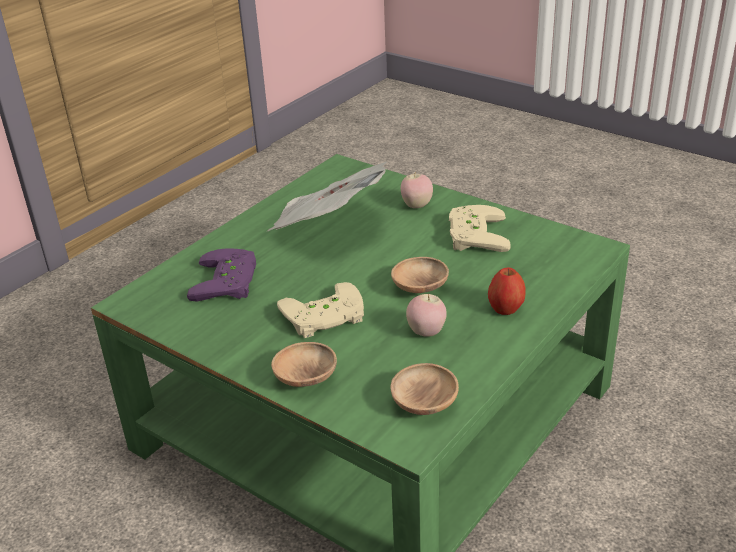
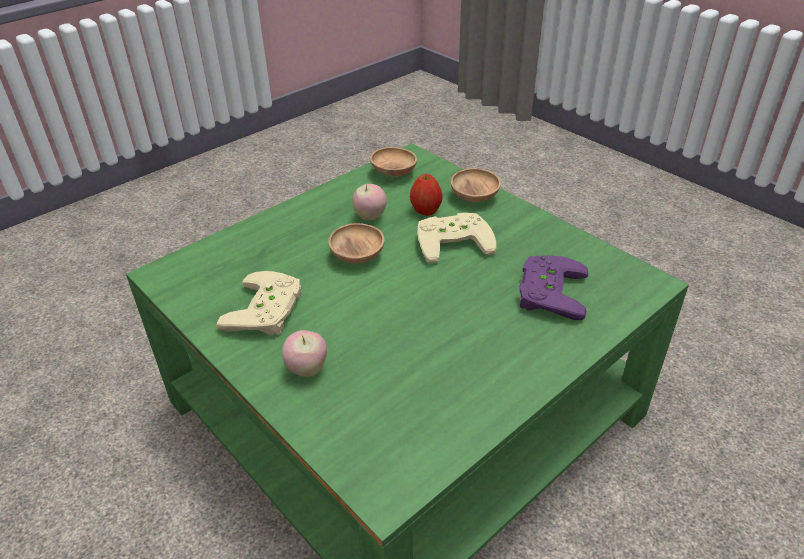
camera: 170 degrees left, 5 degrees up
(328, 225) = (430, 354): newspaper -> none
(506, 309) = (294, 226): apple -> apple (426, 210)

